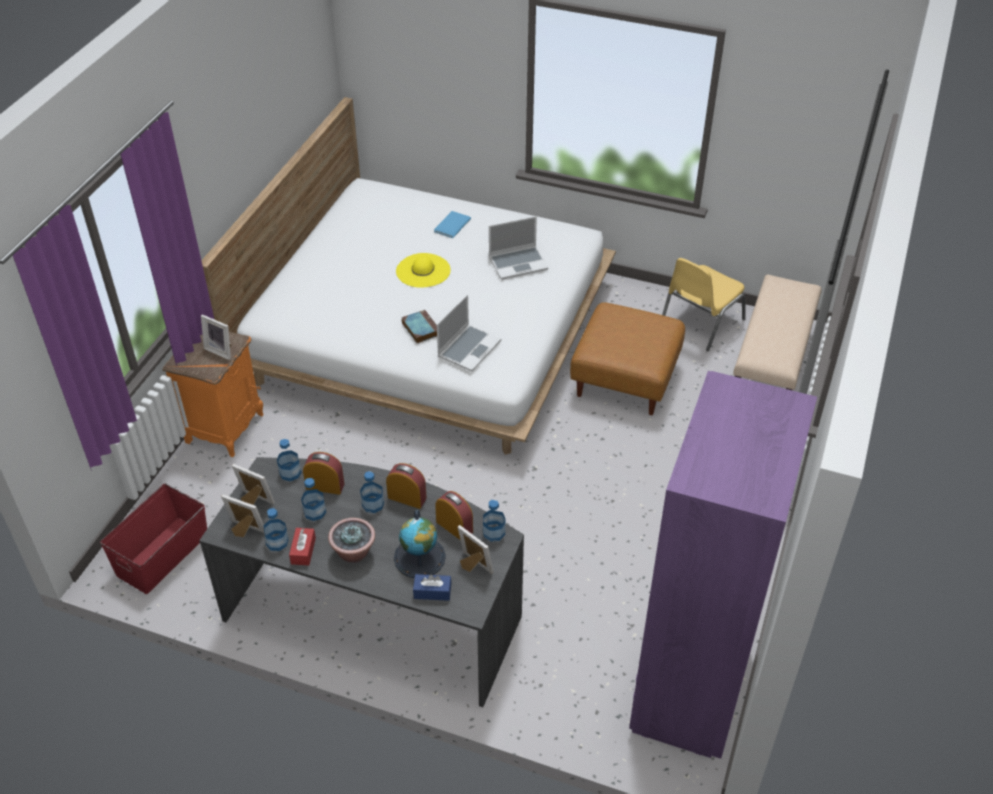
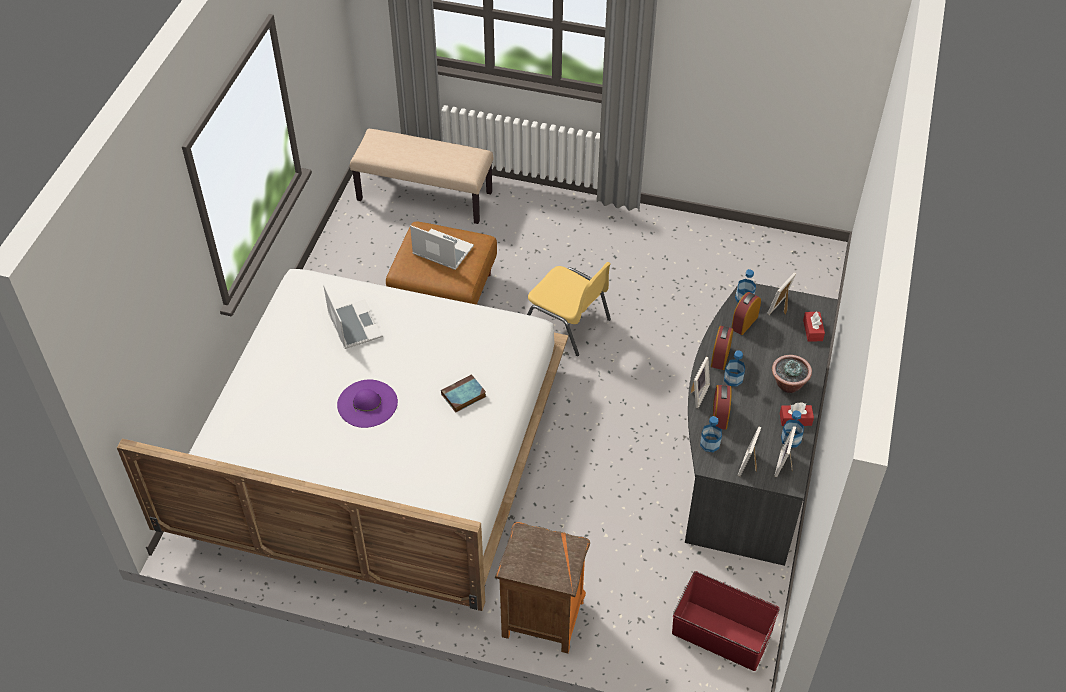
camera: 95 degrees left, 5 degrees up
(221, 350) = (540, 544): picture frame -> picture frame (696, 394)
(315, 512) = (751, 418): bottle -> none
(420, 557) = (781, 341): globe -> none
(423, 270) = (367, 403): yellow hat -> purple hat
(432, 592) = (812, 330): blue tissue box -> red tissue box
(451, 225) = (285, 387): blue book -> none
(469, 348) = (490, 355): laptop -> laptop (442, 251)
(688, 691) = (771, 256): purple wardrobe -> none
(700, 323) = (362, 240): yellow chair -> yellow chair (567, 324)

